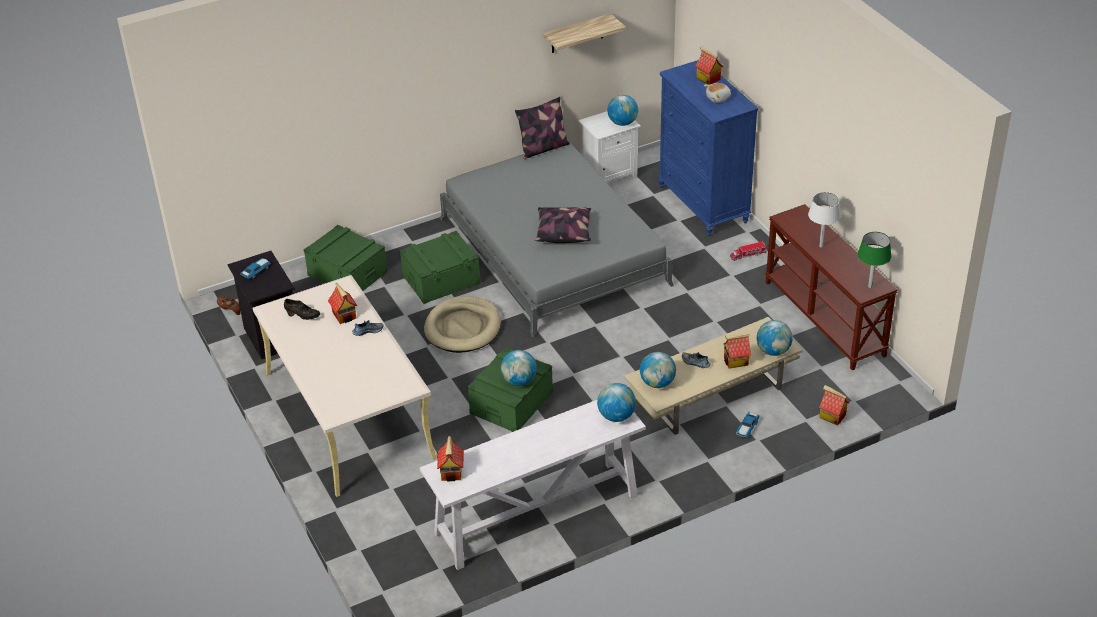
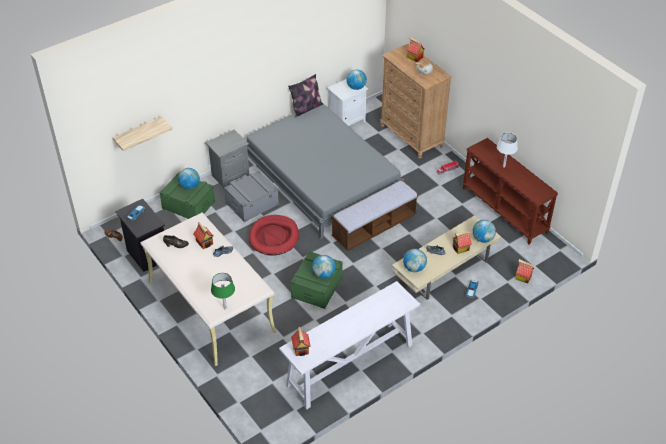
camera: 10 degrees left, 5 degrees up
(417, 238) = (230, 175): none -> grey nightstand
(441, 279) = (252, 203): green storage box -> grey storage box
(463, 328) = (274, 237): beige dog bed -> red dog bed
(563, 232) = (332, 167): pillow -> none
(577, 34) = (326, 32): shelf -> shelf (138, 133)
(616, 416) = (400, 298): globe -> globe (189, 186)
(617, 326) = (374, 227): none -> bench
(703, 204) = (411, 136): blue dresser -> brown dresser
(870, 286) = (540, 192): green table lamp -> green table lamp (225, 308)

